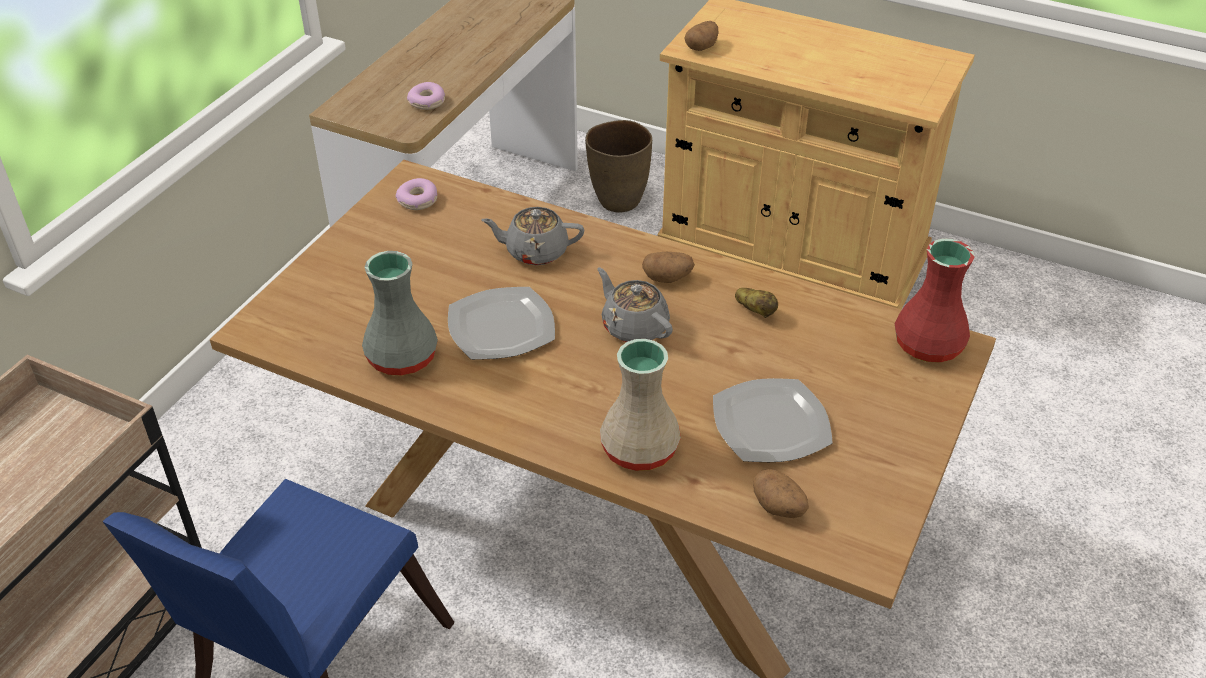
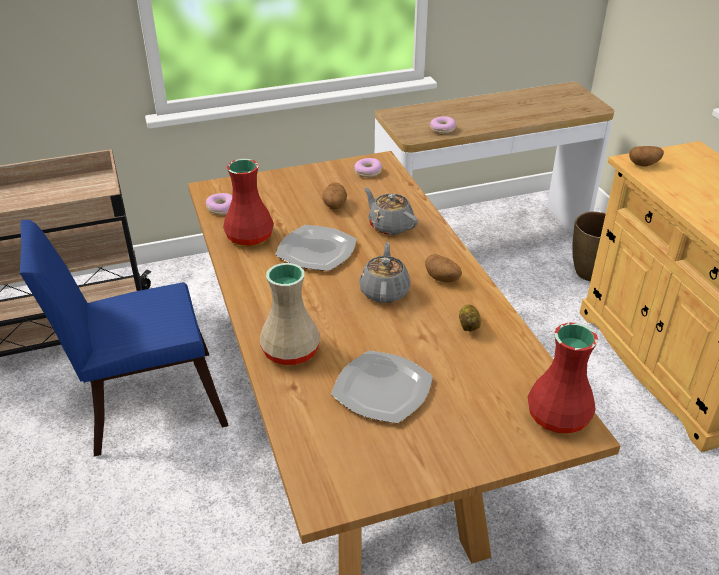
camera: 45 degrees right, 5 degrees down
(310, 344) = (221, 208): none -> donut
(401, 357) = (250, 236): grey vase -> red vase
(779, 507) = (316, 434): potato -> potato (334, 206)

